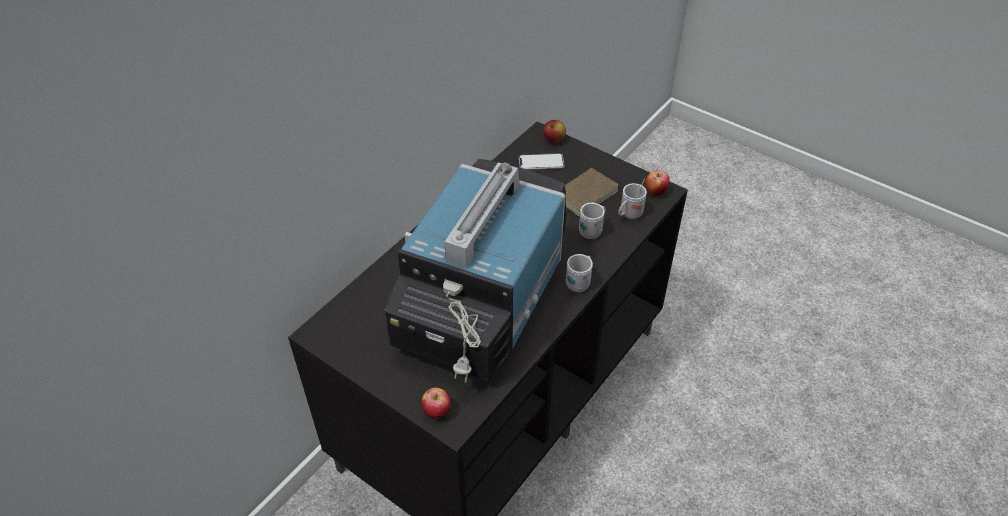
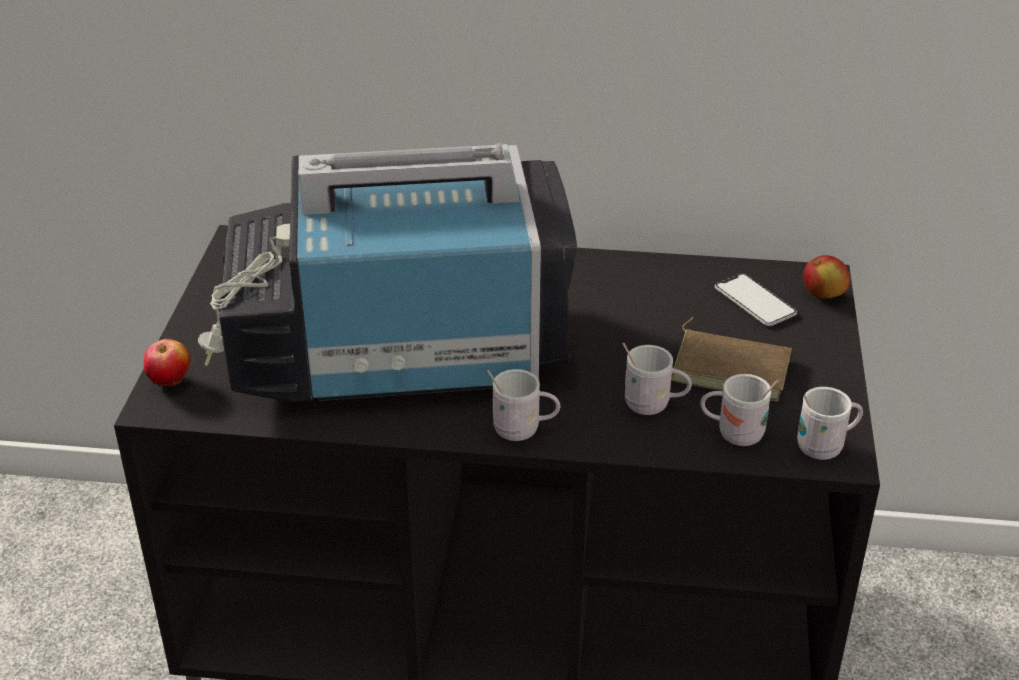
camera: 60 degrees right, 10 degrees down
(655, 192) = (825, 446): apple -> white mug

